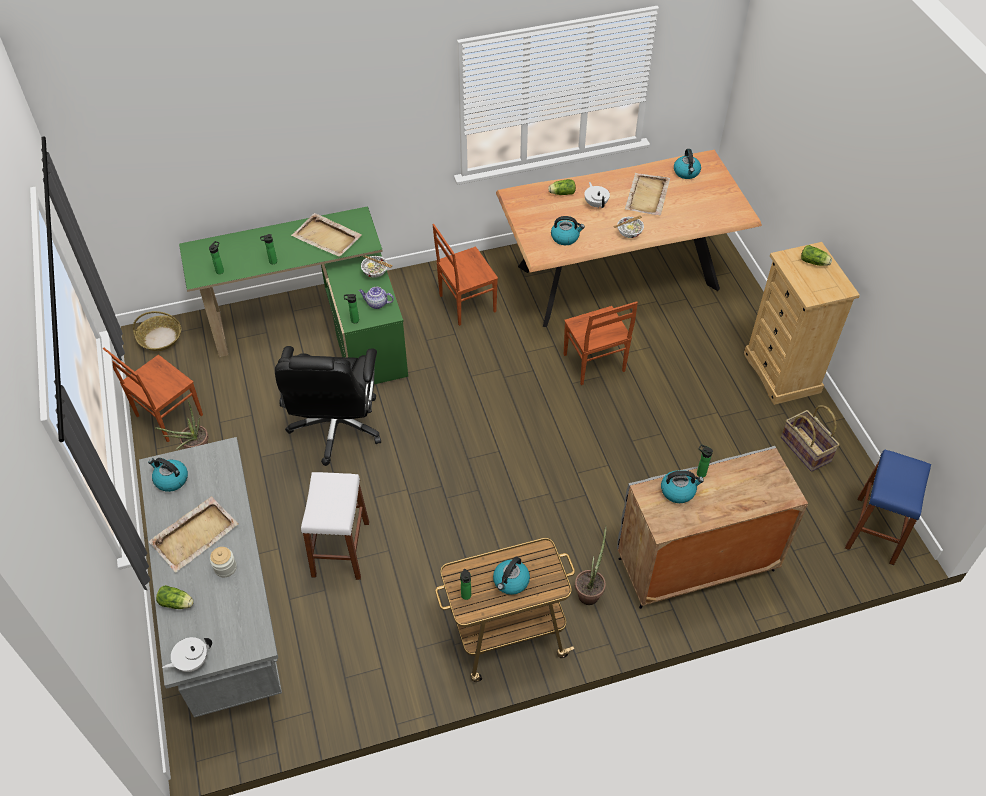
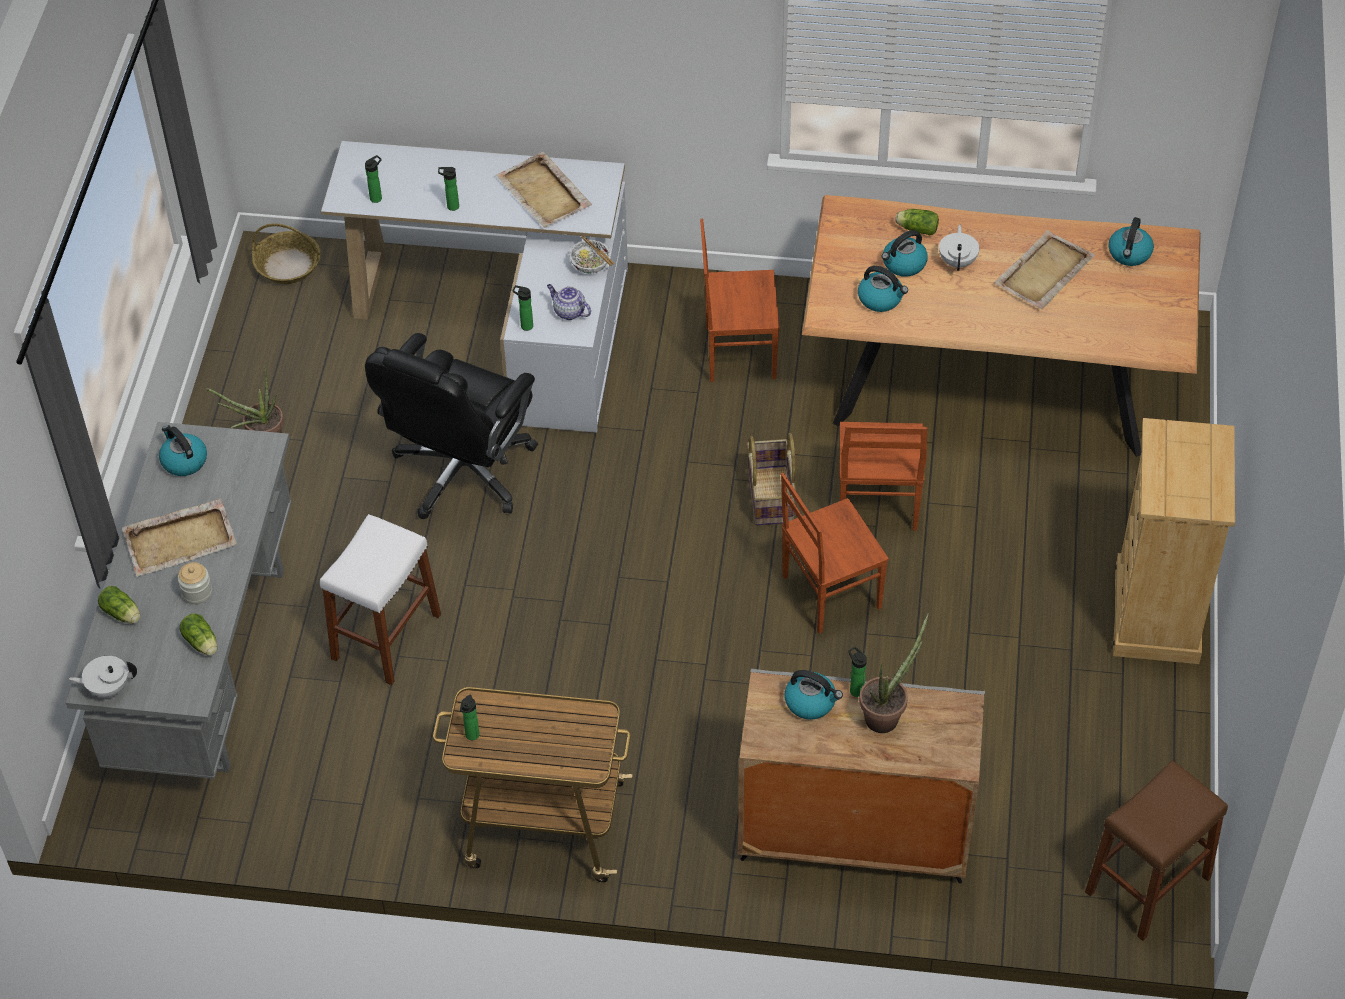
camera: 25 degrees right, 0 degrees up
(168, 415) = (249, 379): brown chair -> brown chair (829, 591)
(317, 327) = (507, 319): green desk -> white desk
(511, 582) = (537, 739): kettle -> kettle (903, 264)
(590, 591) = (685, 813): potted plant -> potted plant (887, 715)
(629, 233) = (979, 322): bowl -> none
(806, 449) = (1120, 736): basket -> basket (772, 496)
(814, 262) = (1200, 453): lettuce -> lettuce (202, 643)
(875, 530) = (1148, 885): blue stool -> brown stool

